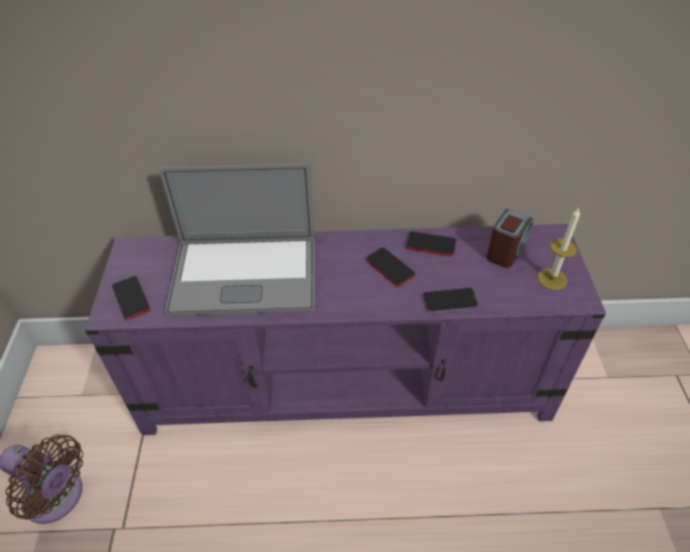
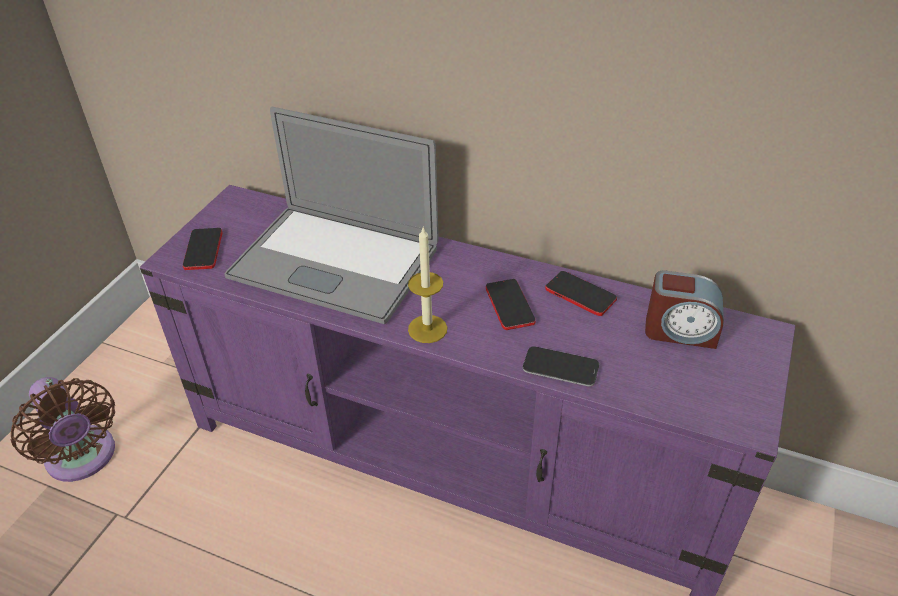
camera: 25 degrees right, 5 degrees down
(506, 250) = (680, 331): alarm clock -> alarm clock turned 45 degrees clockwise
(552, 279) = (723, 386): candle -> candle (427, 329)

